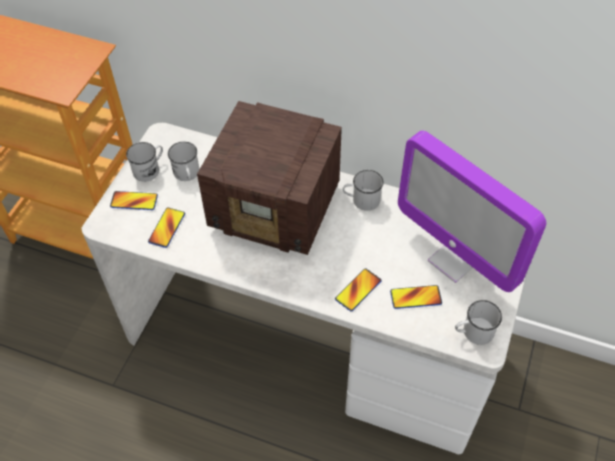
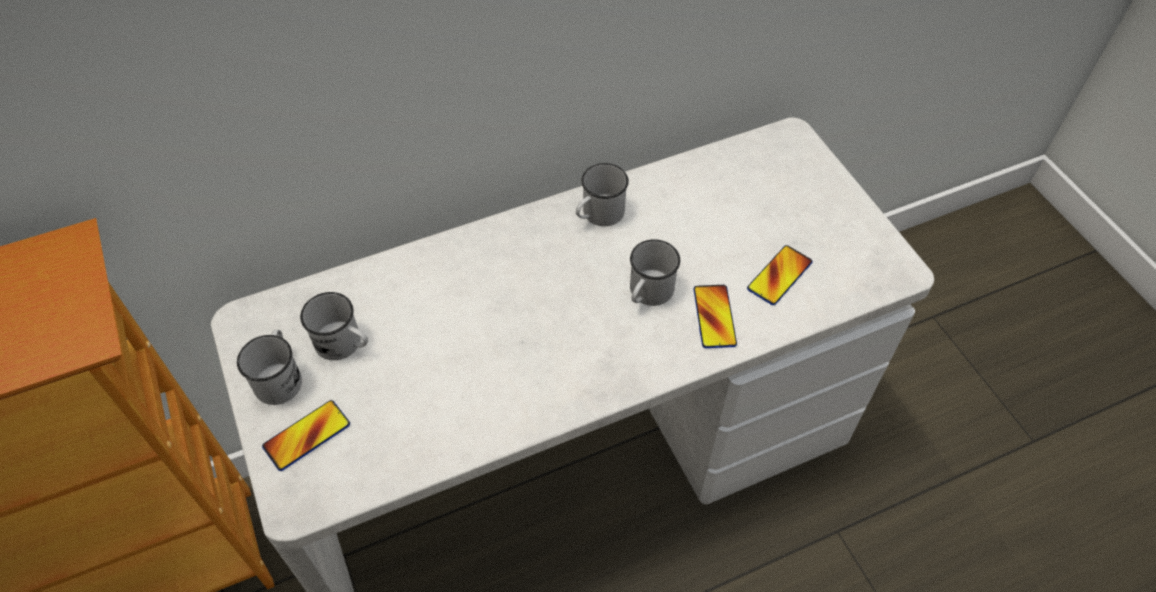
camera: 45 degrees left, 0 degrees up
(167, 228) = (397, 433): phone -> none
(276, 209) = (512, 298): radio -> none
(454, 260) = (768, 206): monitor -> none
(473, 332) = (873, 266): white mug -> white mug (648, 293)

